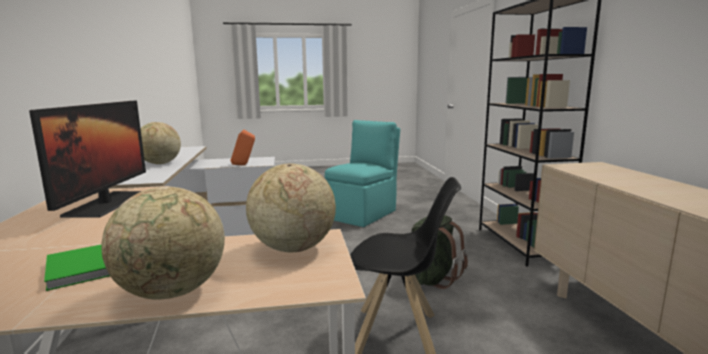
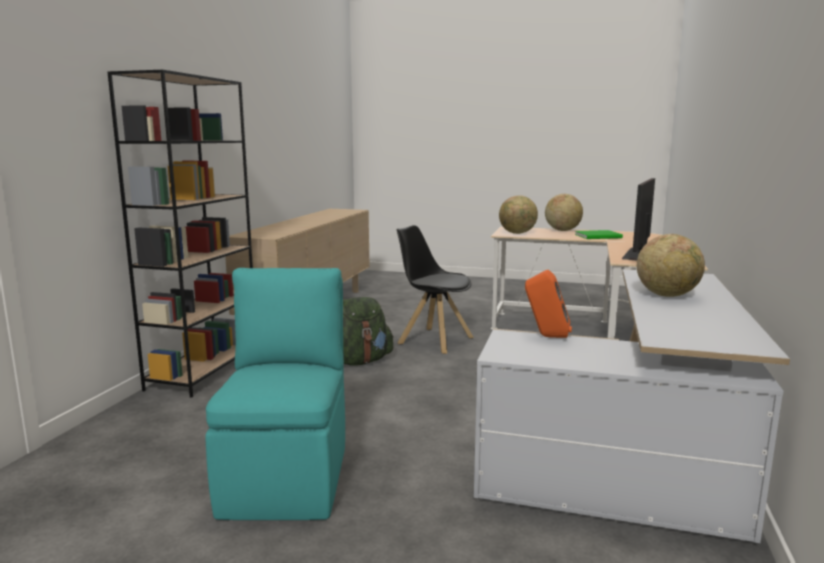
camera: 155 degrees left, 0 degrees up
(362, 214) = (288, 477): turquoise chair -> turquoise chair turned 120 degrees clockwise

